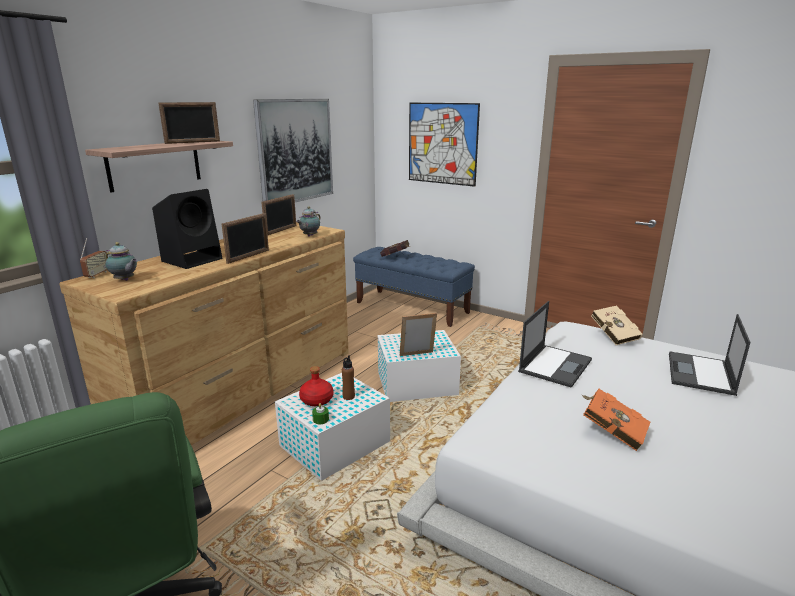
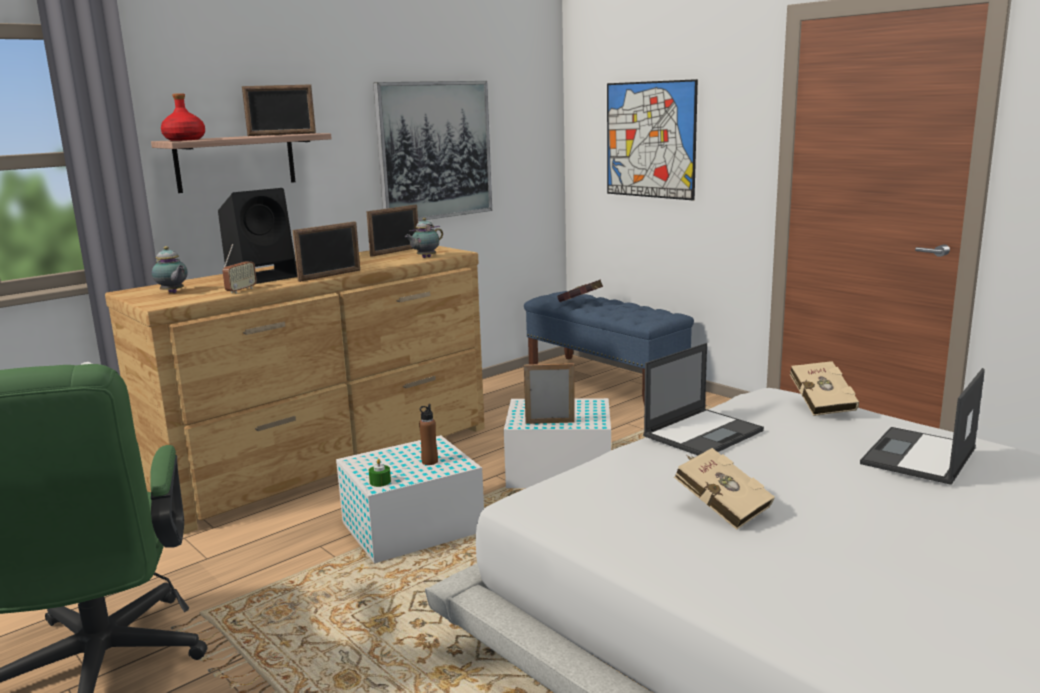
camera: 15 degrees right, 5 degrees down
(97, 275) = (148, 287): radio -> radio (241, 290)
(317, 400) = (387, 462): red bottle -> red bottle (184, 140)
(611, 431) = (720, 506): orange book -> beige book

